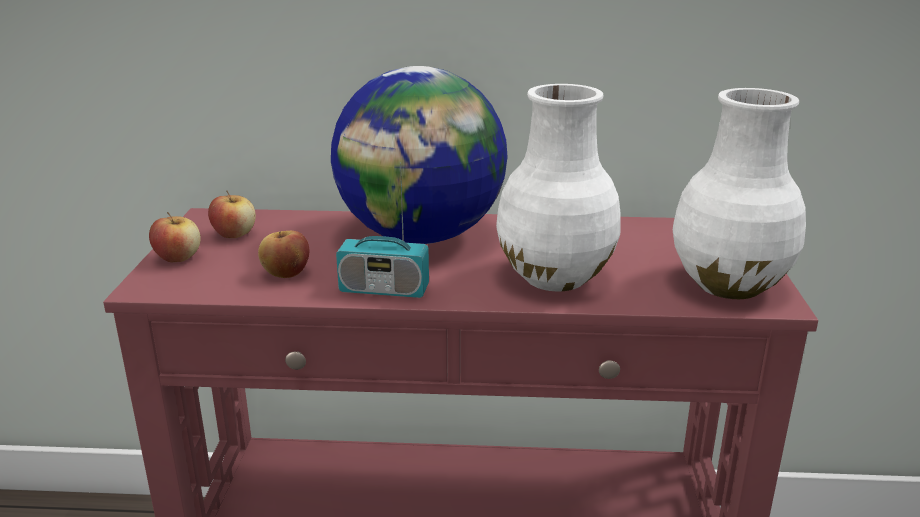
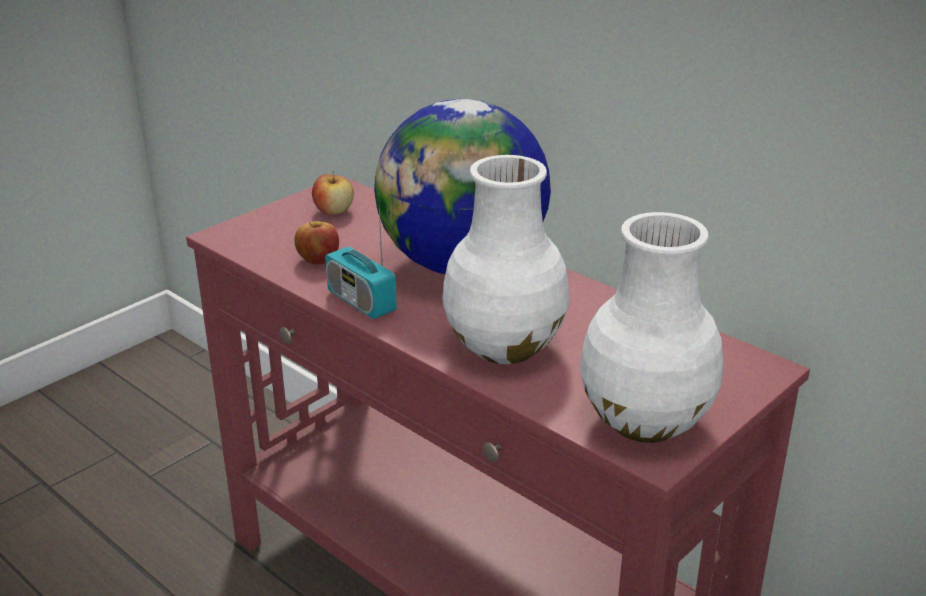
camera: 40 degrees right, 5 degrees up
(178, 258) = (271, 218): apple -> none

